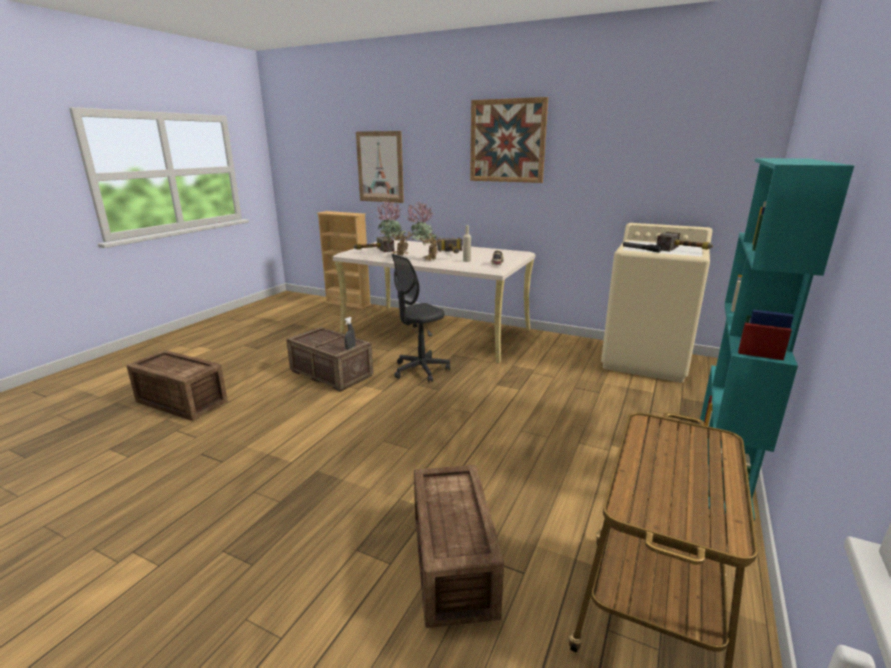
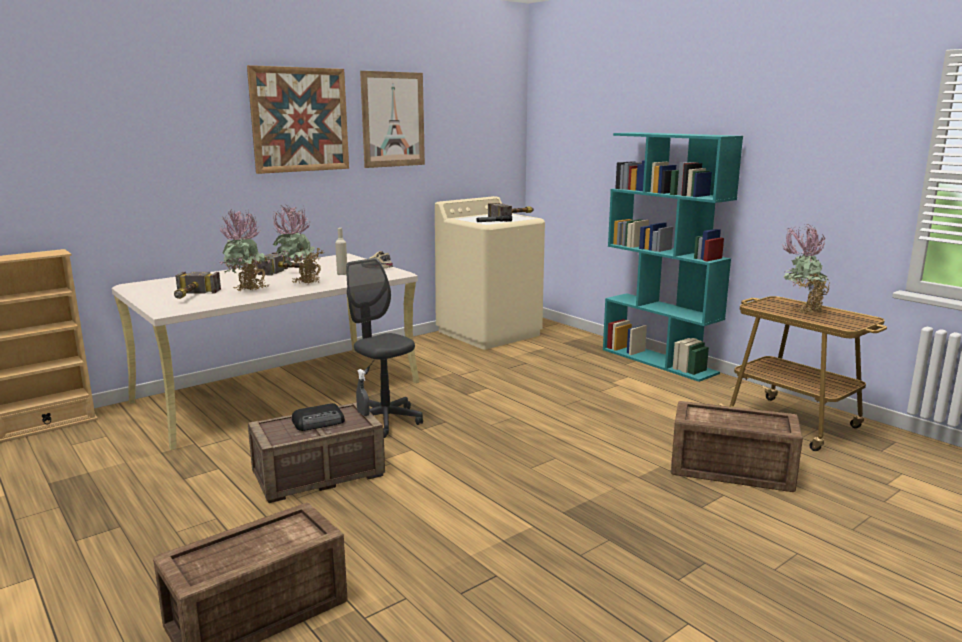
camera: 65 degrees left, 5 degrees down
(331, 341) = (319, 422): none -> radio
(380, 167) = (87, 165): picture -> picture (393, 119)
(420, 370) = (384, 421): grey office chair -> grey office chair turned 150 degrees clockwise
(680, 462) = (801, 311): none -> potted plant

